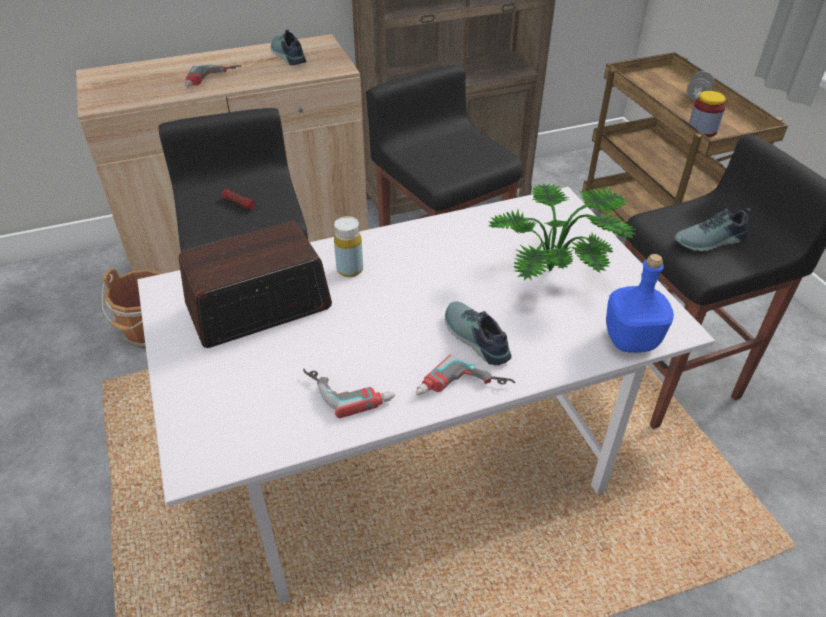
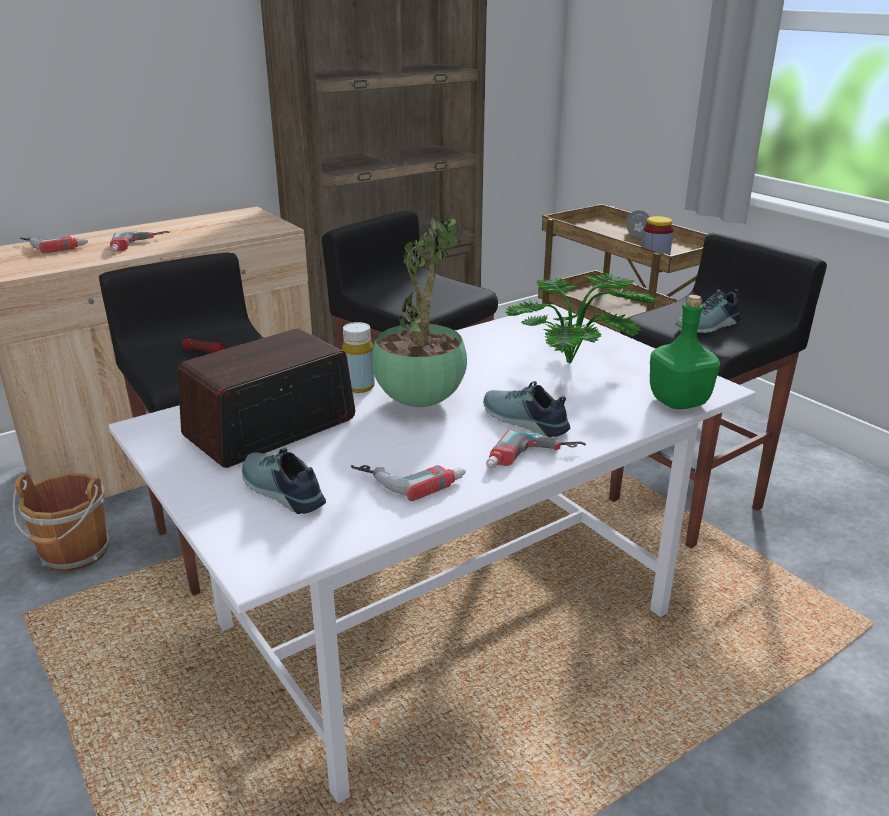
camera: 15 degrees left, 15 degrees down
(146, 70) = (55, 245): none -> power drill
(287, 56) = (216, 223): shoe -> shoe (280, 491)
(395, 296) = (420, 400): none -> potted plant
(629, 340) = (677, 402): blue bottle -> green bottle

